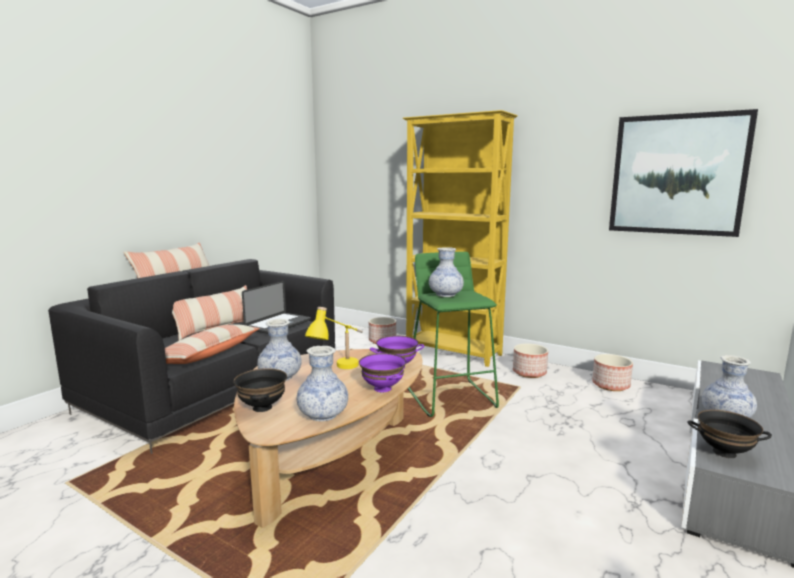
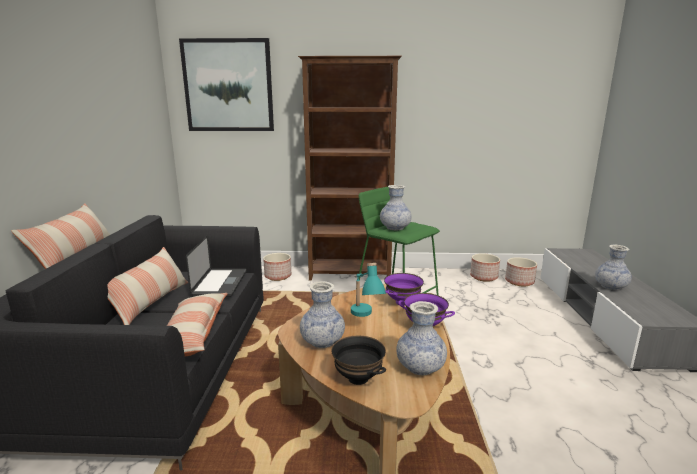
camera: 30 degrees left, 5 degrees up
(340, 371) = (364, 319): yellow table lamp -> turquoise table lamp
(453, 352) = (350, 274): yellow bookcase -> brown bookcase
(529, 373) = (424, 279): planter -> planter (519, 282)
(677, 175) = (521, 113): picture -> picture (228, 86)
(724, 452) = (641, 311): black bowl -> none

